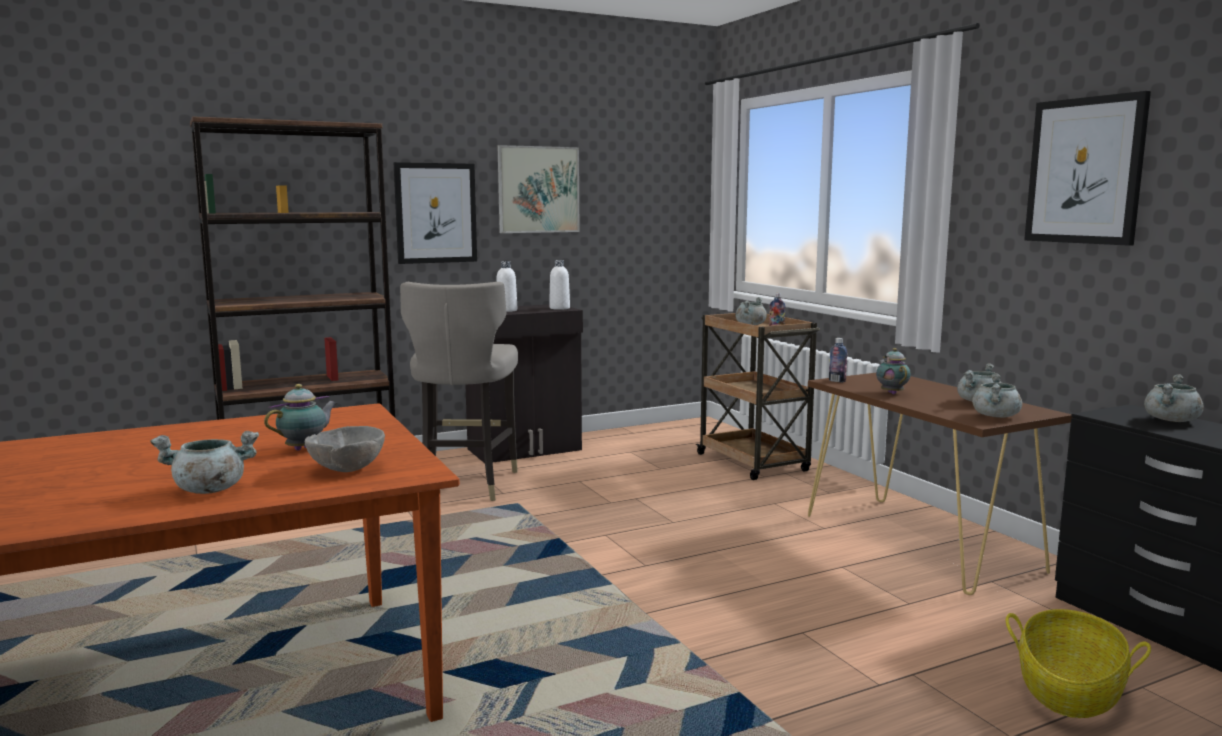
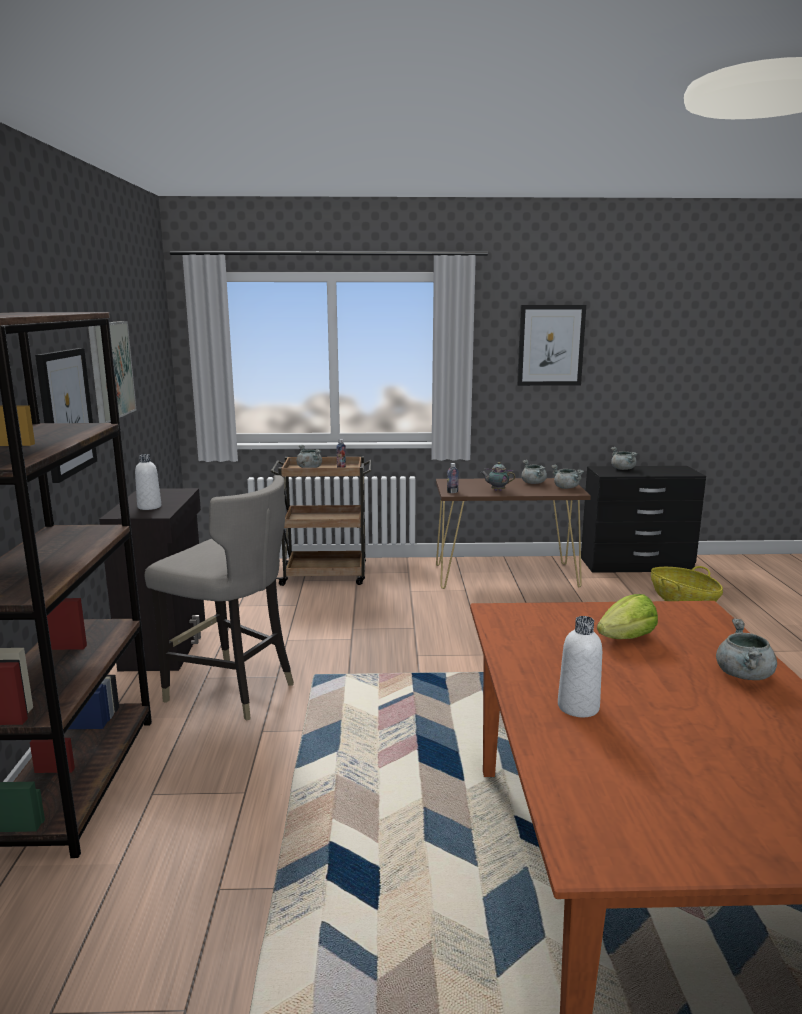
camera: 65 degrees left, 5 degrees up
(305, 448) = (626, 638): teapot -> lettuce
(347, 469) = (693, 628): grey bowl -> none
(559, 308) = (173, 492): white bottle -> white bottle (578, 707)

